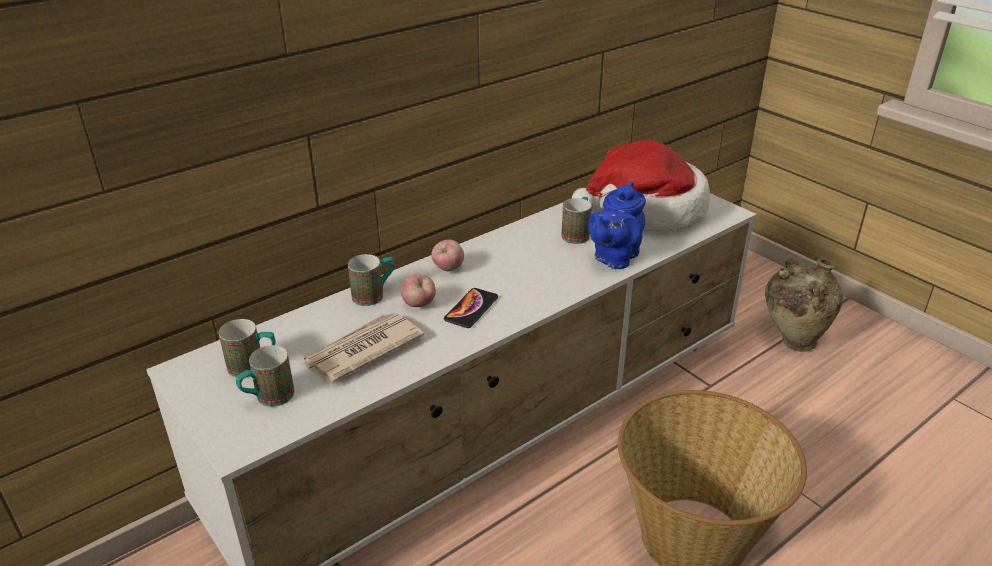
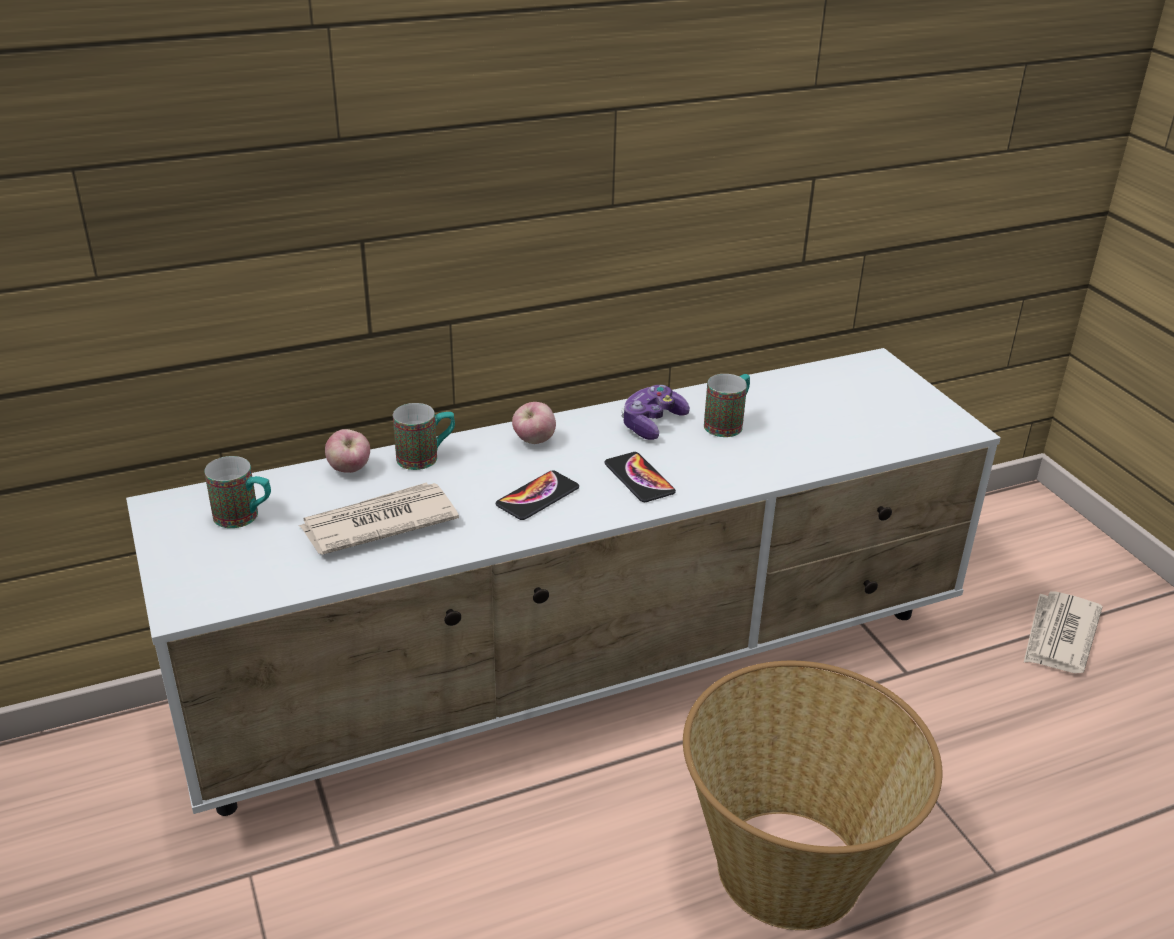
camera: 15 degrees right, 0 degrees up
(268, 398) = (243, 558): mug -> none
(419, 305) = (475, 480): apple -> apple (349, 470)
(525, 242) = (652, 423): none -> game controller
(536, 282) = (639, 478): none -> phone
(614, 258) = (761, 464): blue teapot -> none
(646, 210) = (842, 407): hat -> none
(792, 341) = (1059, 636): beige vase -> newspaper

